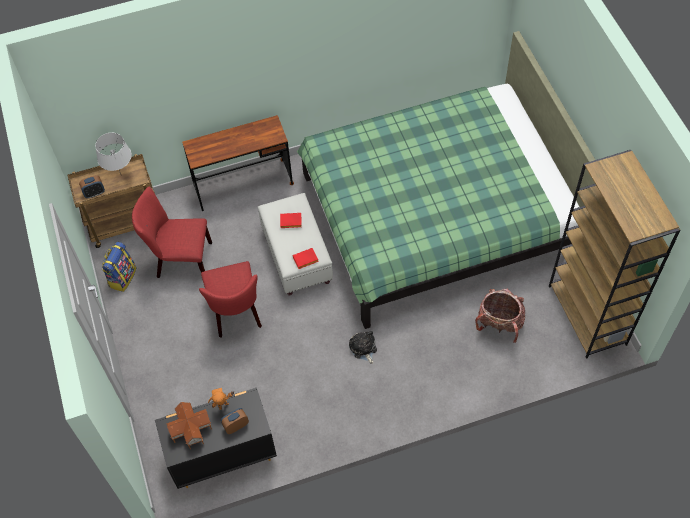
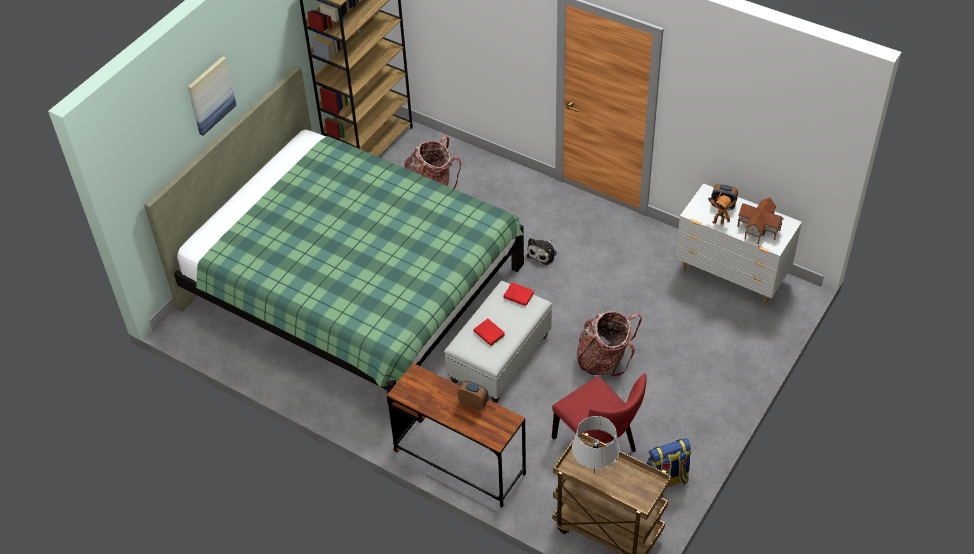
camera: 130 degrees left, 10 degrees down
(94, 193) = (638, 477): alarm clock -> alarm clock (473, 404)
(222, 457) = (732, 276): black dresser -> white dresser
(236, 314) = (604, 360): red chair -> backpack
(569, 71) = (211, 95): none -> picture

